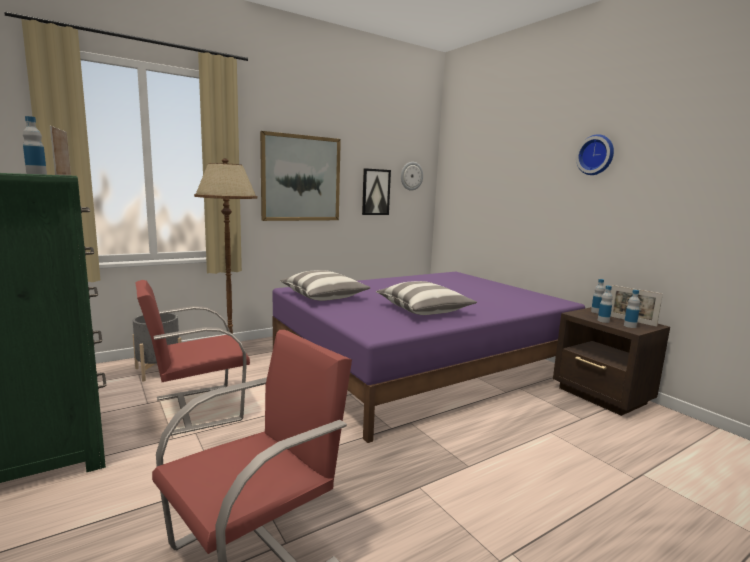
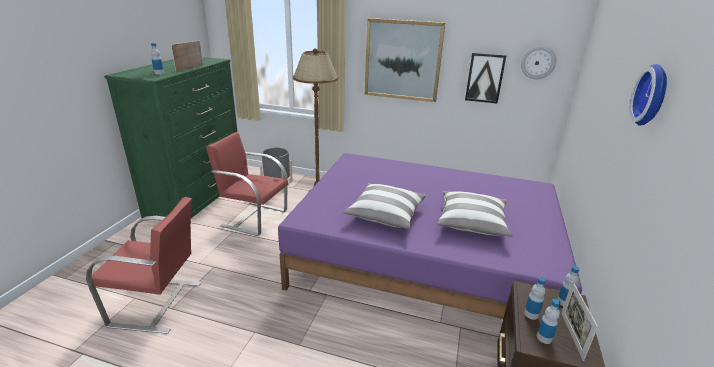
camera: 50 degrees right, 15 degrees up
(323, 296) = (353, 172): pillow -> pillow (471, 222)

